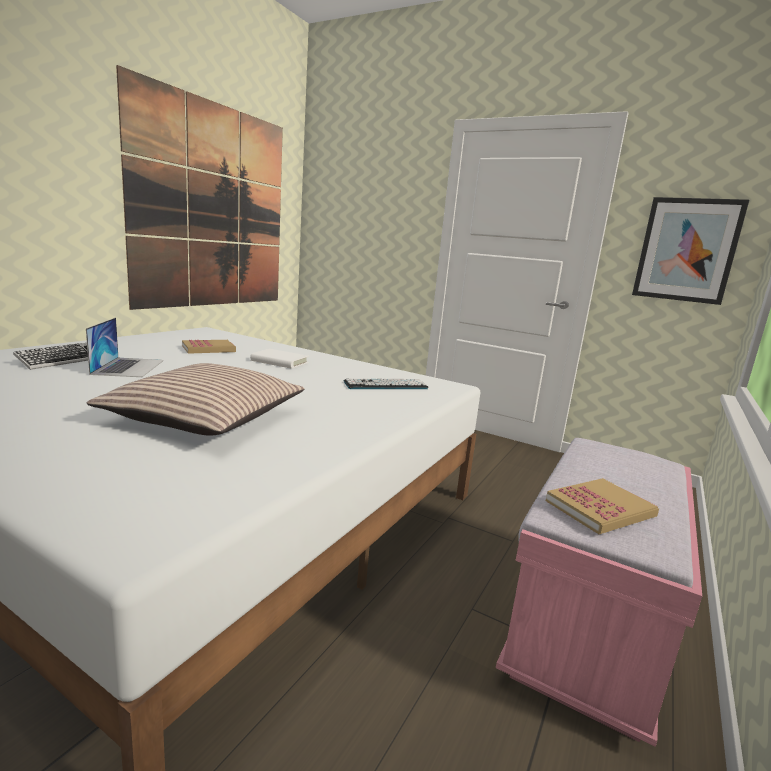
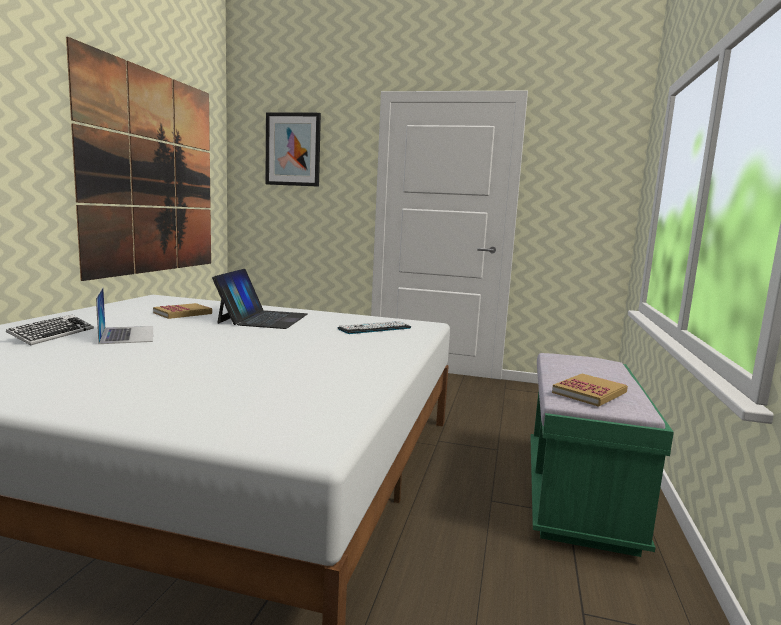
camera: 15 degrees left, 5 degrees down
(205, 417) = (254, 365): pillow -> none
(279, 362) = (263, 318): white book -> laptop
(589, 626) = (578, 496): pink bench -> green bench
(686, 250) = (583, 200): picture -> picture (293, 149)

